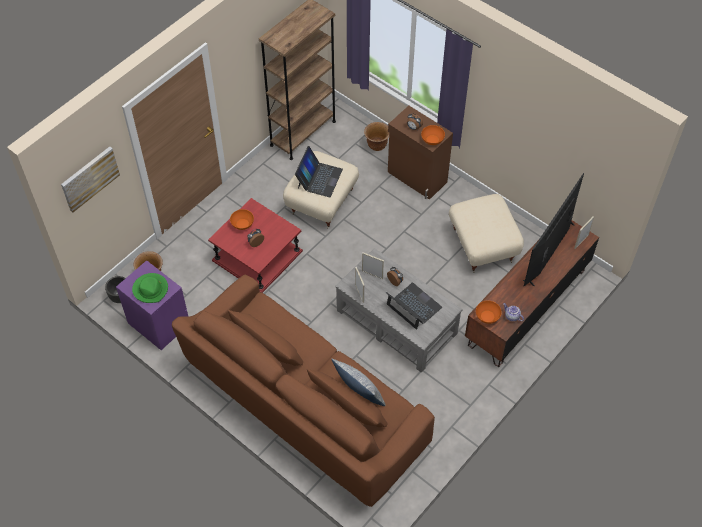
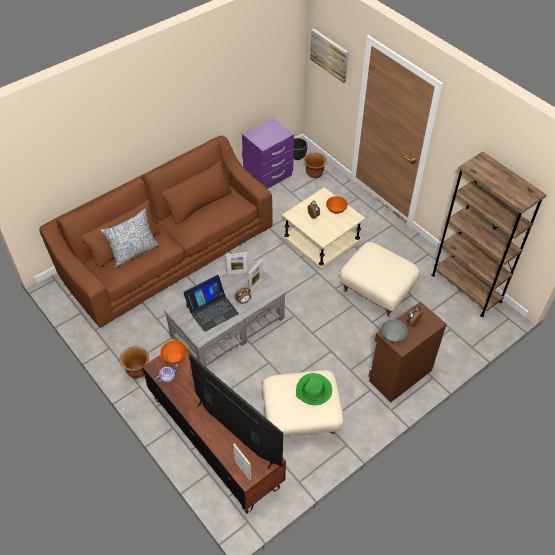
camera: 100 degrees right, 5 degrees down
(151, 289) = (265, 135): green hat -> green hat (314, 390)
(257, 256) = (321, 239): red side table -> beige side table
(319, 178) = (378, 264): laptop -> none
(377, 145) = (446, 347): brown planter -> brown planter (137, 371)
(432, 140) = (393, 336): orange bowl -> grey bowl

